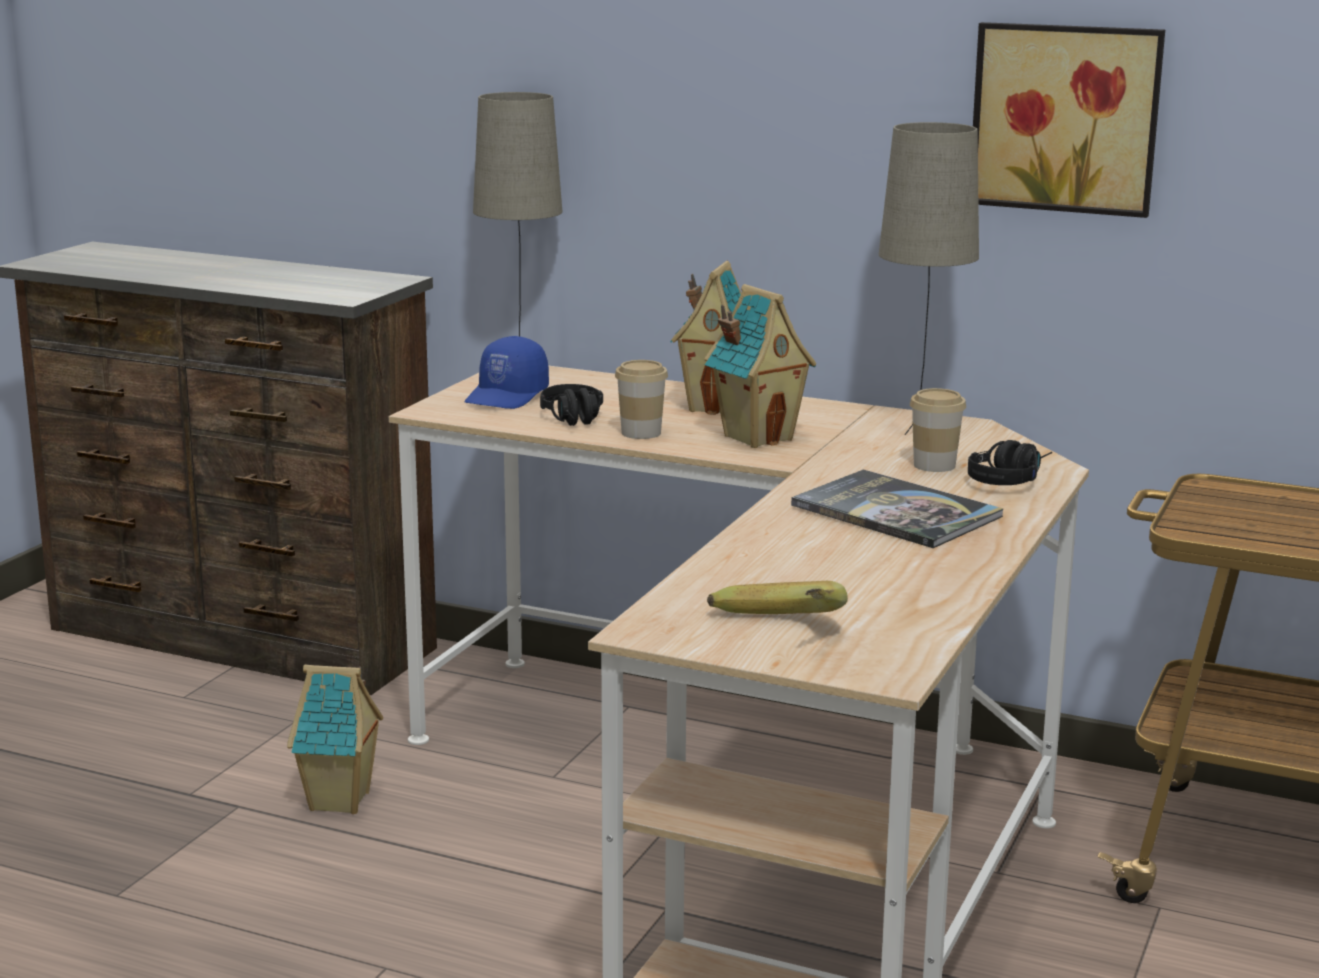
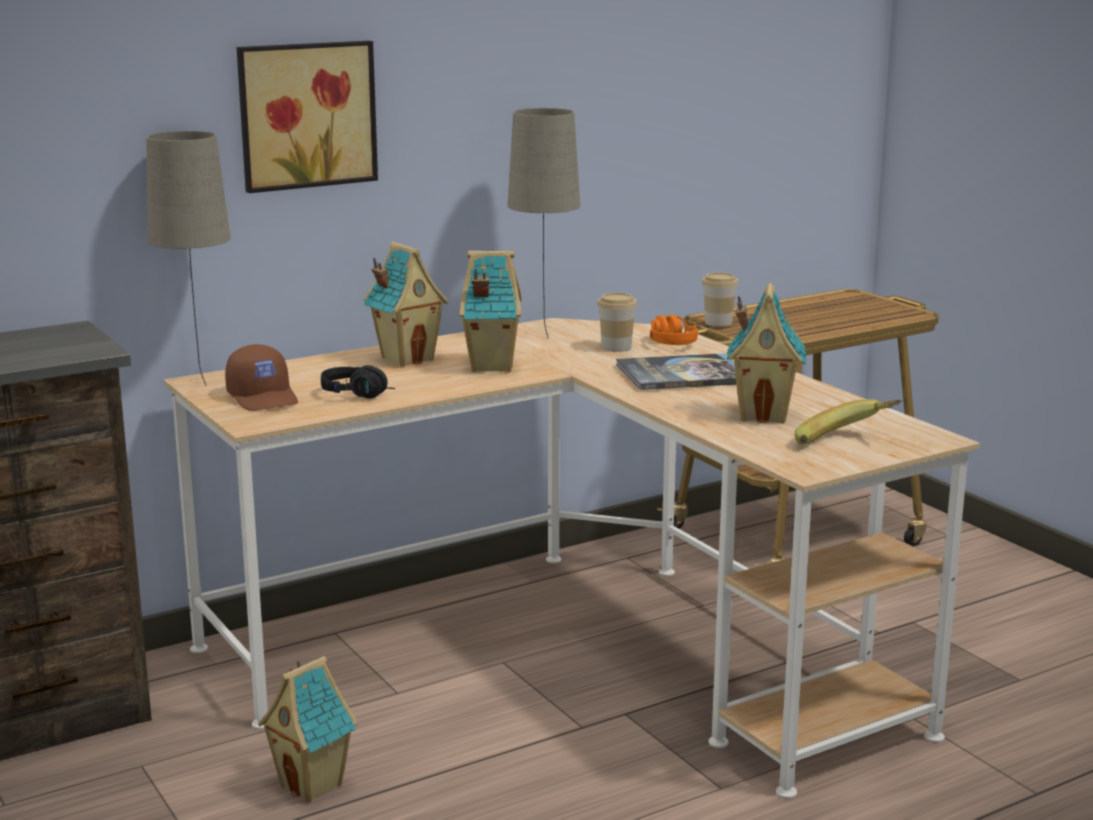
camera: 55 degrees left, 0 degrees up
(508, 396) = (264, 398): blue cap -> brown cap
(641, 433) = (424, 387): cup -> cup (718, 322)
(813, 575) = (764, 415): none -> toy house
(1011, 480) = (668, 341): black headphones -> orange headphones
(1066, 117) = (577, 95): picture -> picture (305, 114)

